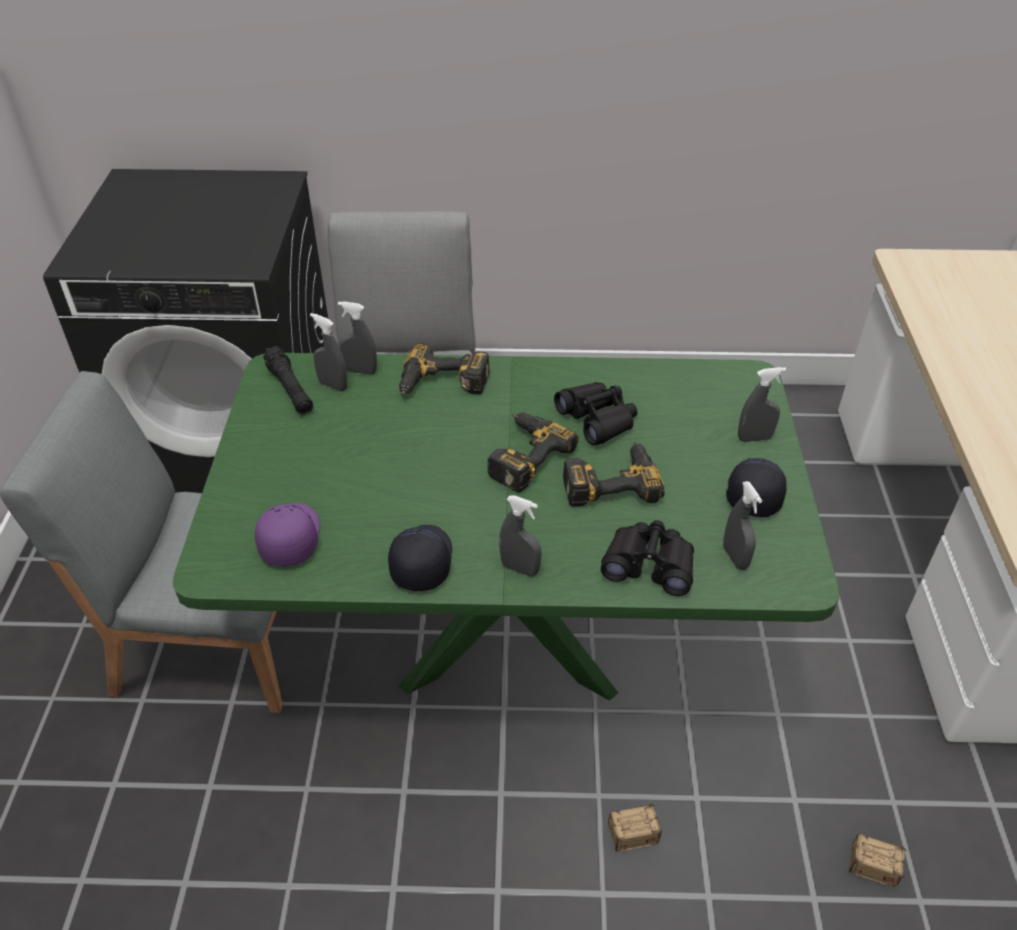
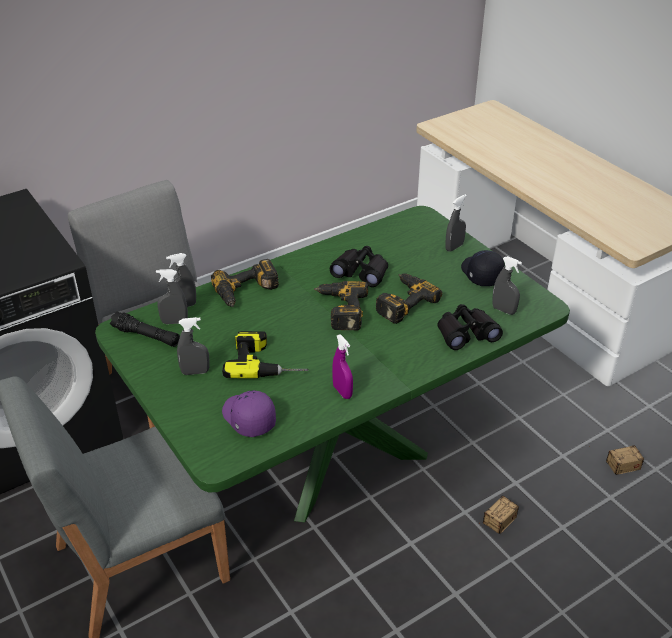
camera: 35 degrees left, 5 degrees down
(378, 480) = (267, 361): none -> power drill
(421, 561) = (342, 392): black cap -> purple spray bottle
(520, 568) = (401, 368): grey spray bottle -> grey spray bottle (195, 372)

